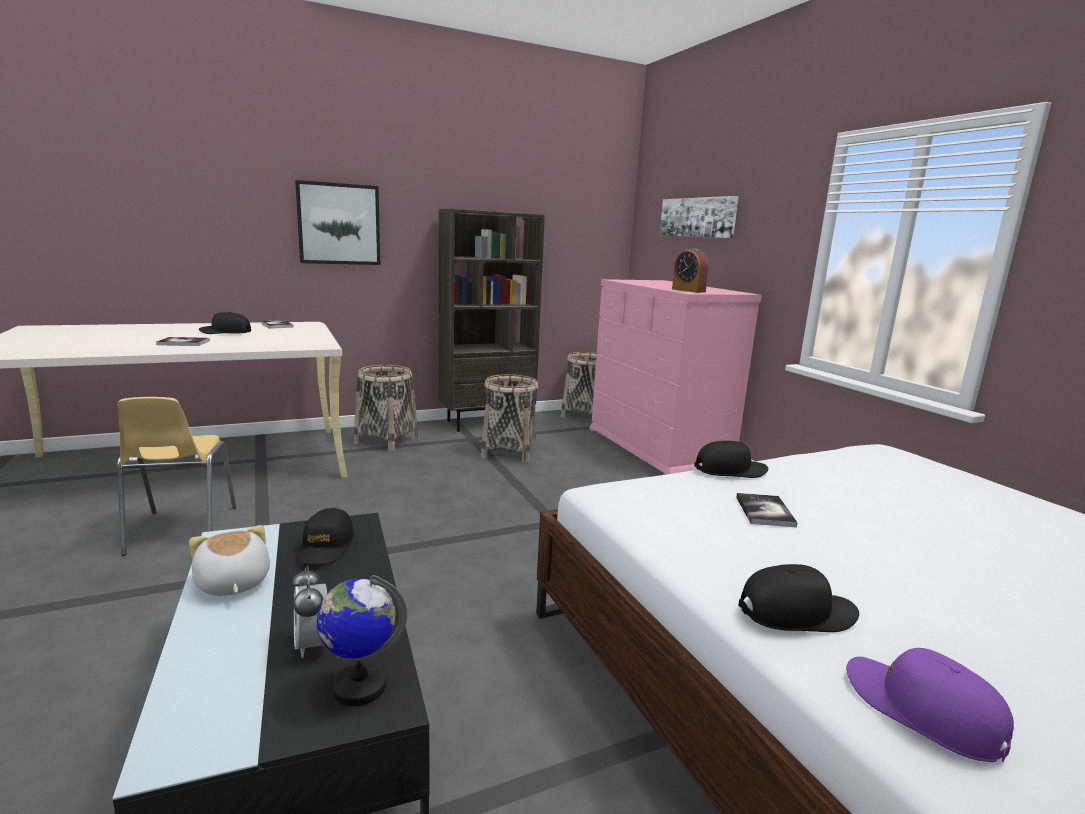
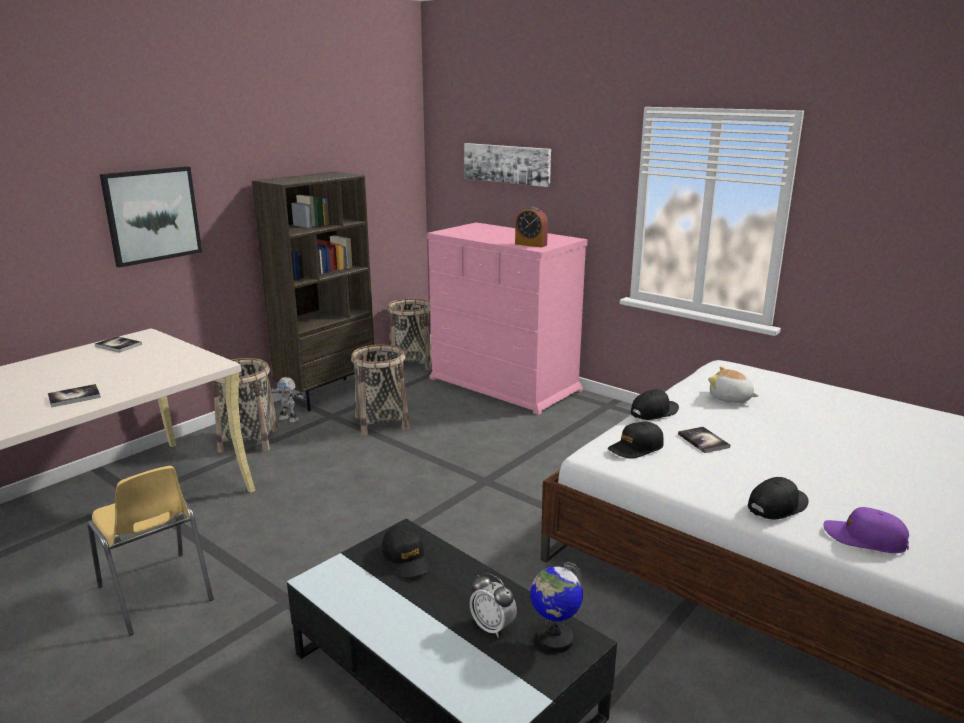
camera: 25 degrees left, 5 degrees up
(225, 332) = (84, 369): black cap -> black cap (636, 448)
(232, 583) = (376, 610): plush toy -> plush toy (730, 398)
(436, 433) = (289, 419): none -> toy robot

